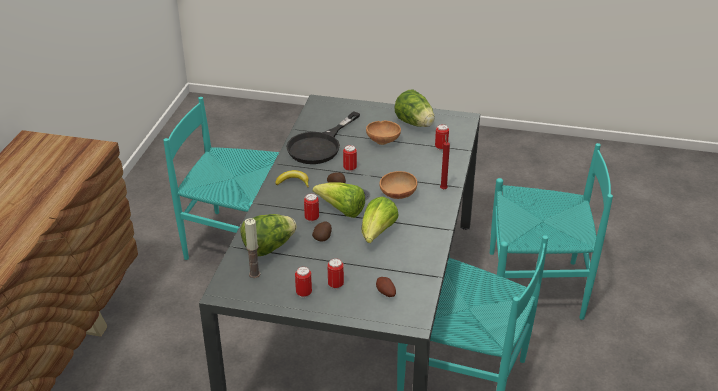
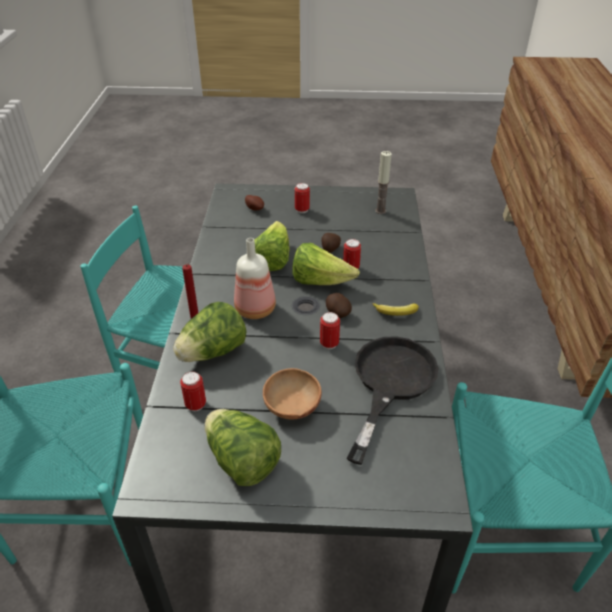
camera: 170 degrees right, 5 degrees up
(268, 247) = (381, 234): lettuce -> lettuce (213, 352)
(304, 293) = (328, 201): can -> none
(397, 195) = (256, 309): brown bowl -> bottle

